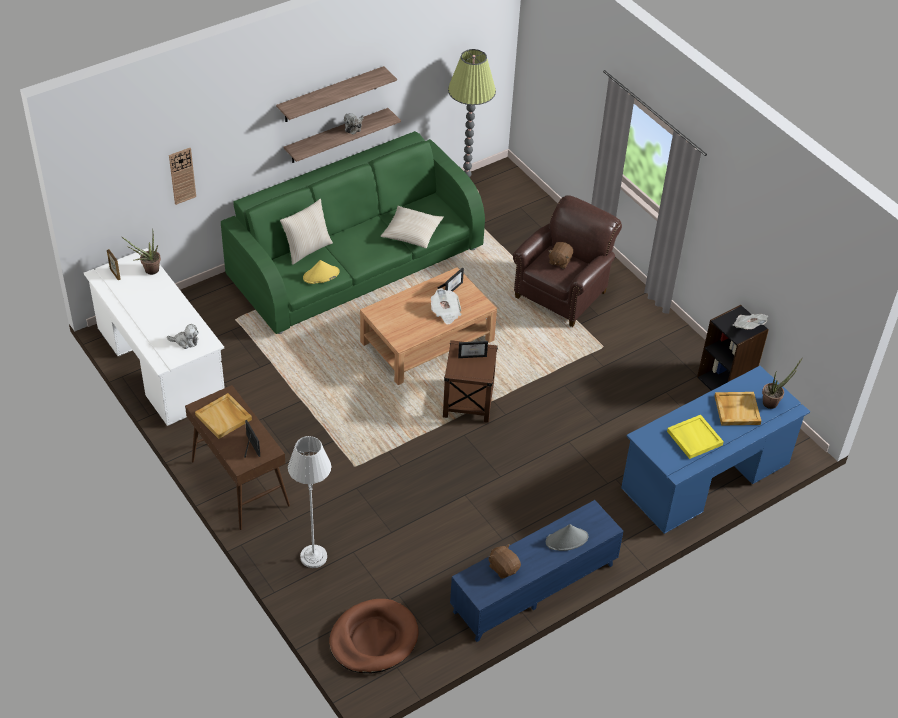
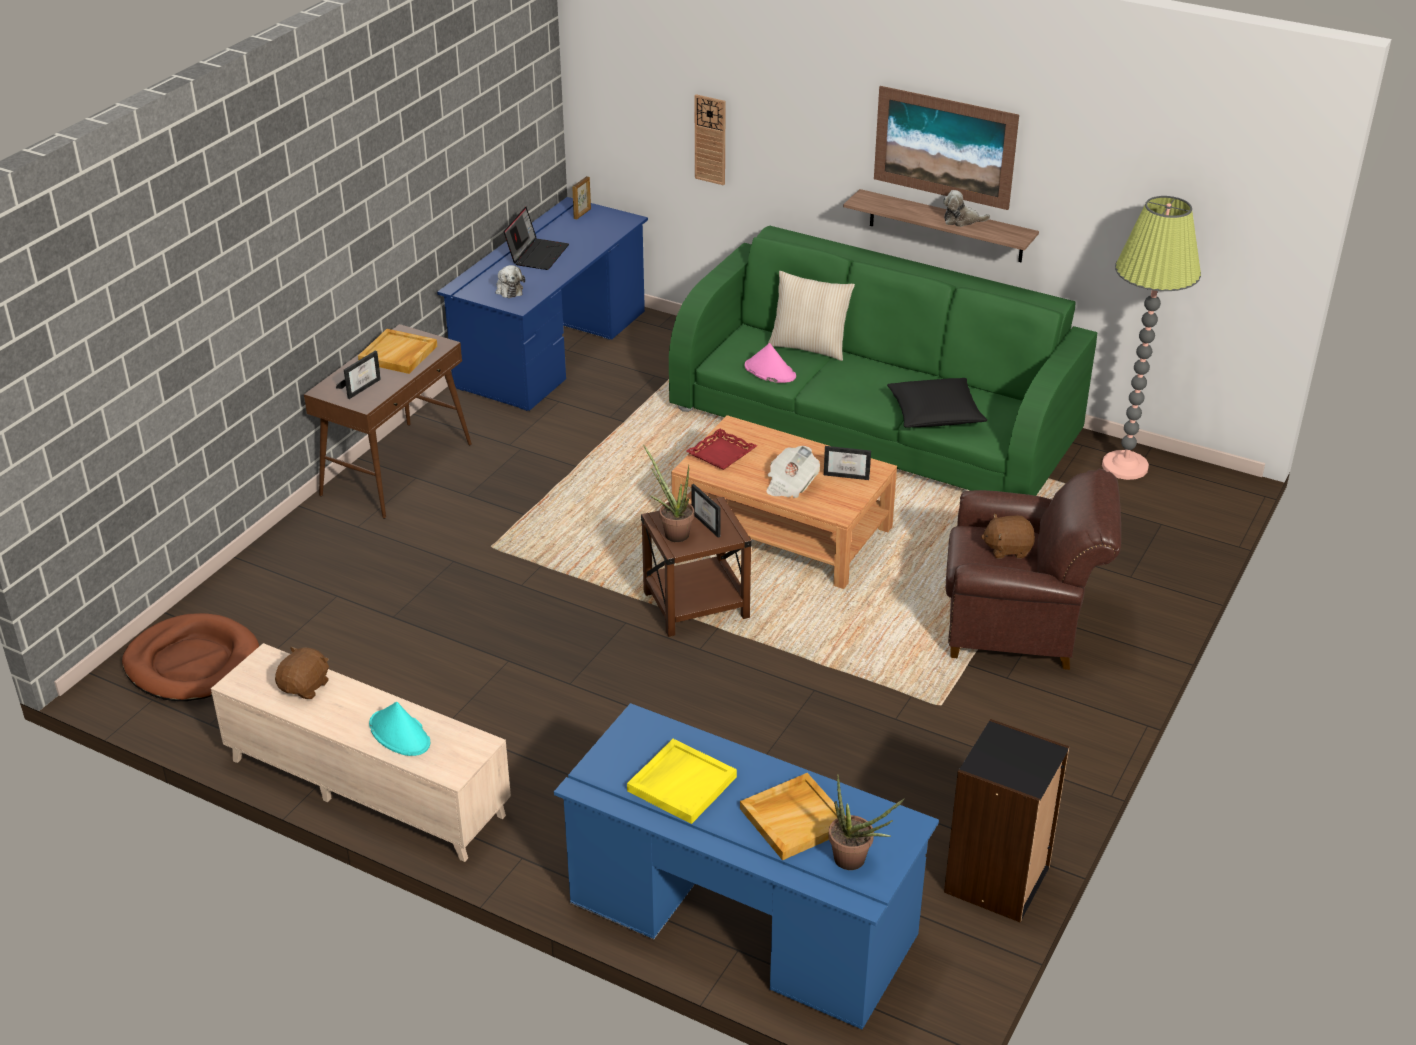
camera: 65 degrees right, 10 degrees down
(148, 270) = (609, 230): potted plant -> potted plant (672, 532)
(150, 313) = (537, 254): none -> laptop
(160, 364) = (551, 349): white desk -> blue desk
(313, 557) = (308, 566): grey floor lamp -> none
(321, 275) = (769, 371): yellow hat -> pink hat
(331, 95) = (944, 147): shelf -> picture
(397, 327) = (721, 454): none -> red tray
(412, 232) = (935, 413): beige pillow -> black pillow
(534, 588) = (367, 788): blue tv stand -> beige tv stand
(567, 539) = (400, 734): grey hat -> turquoise hat
(748, 327) = (1018, 771): newspaper -> none

